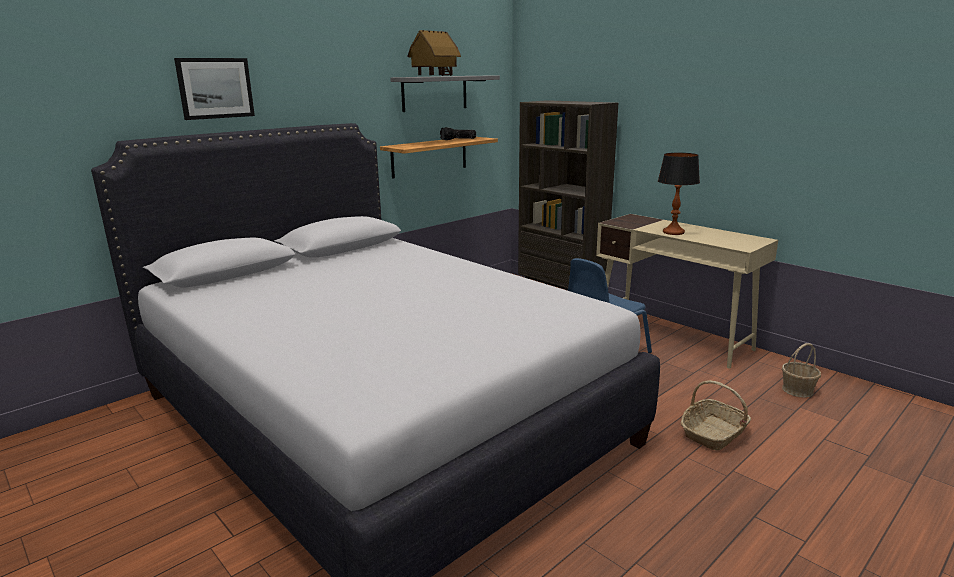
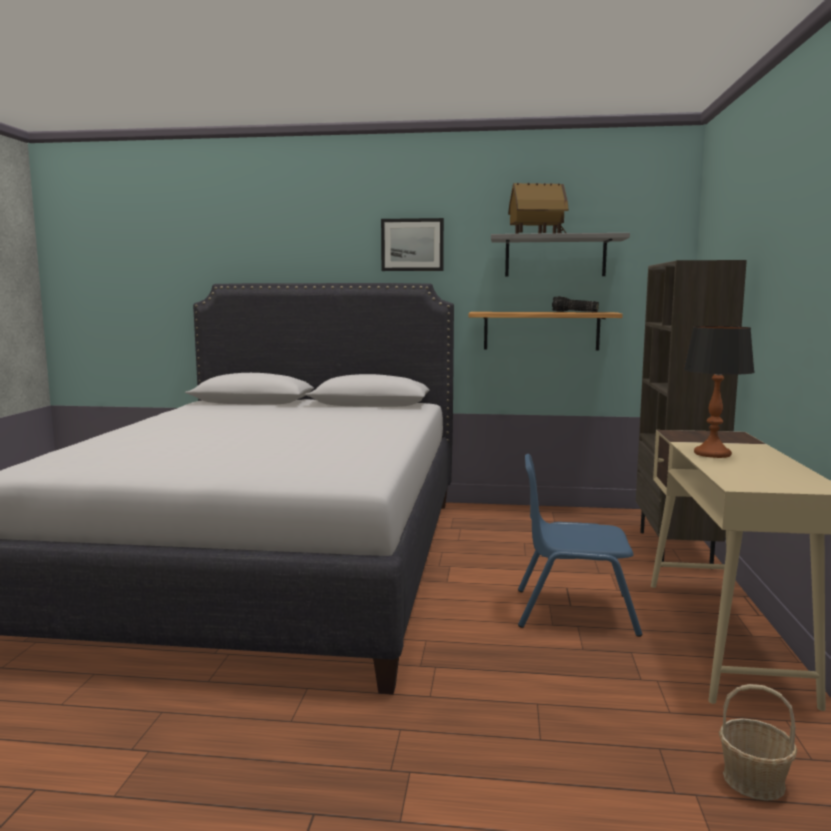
camera: 50 degrees right, 10 degrees down
(215, 88) = (302, 245): picture -> picture (412, 245)
(713, 433) = (488, 734): basket -> none

